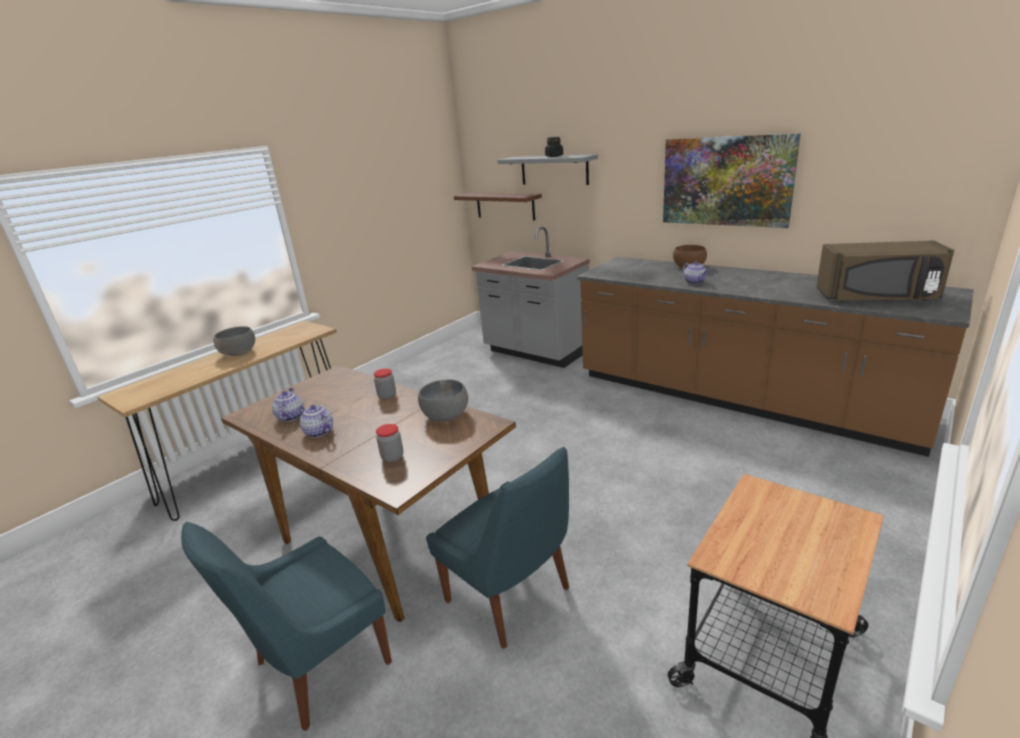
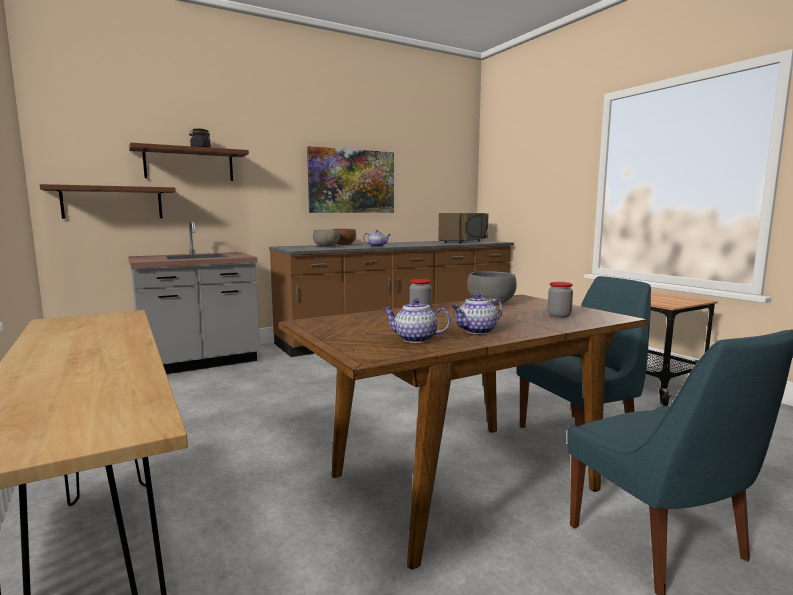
camera: 70 degrees left, 15 degrees down
(238, 353) = (71, 350): grey bowl -> grey bowl (326, 246)
(554, 170) = (189, 164): grey shelf -> brown shelf

